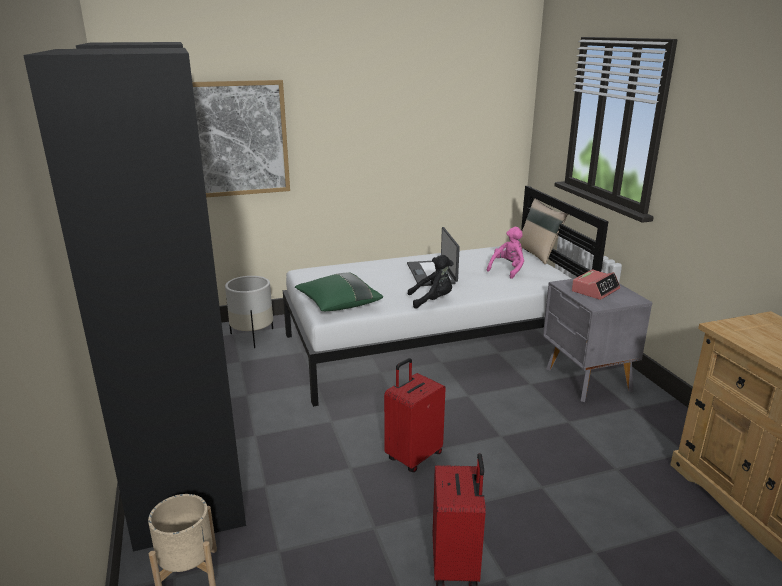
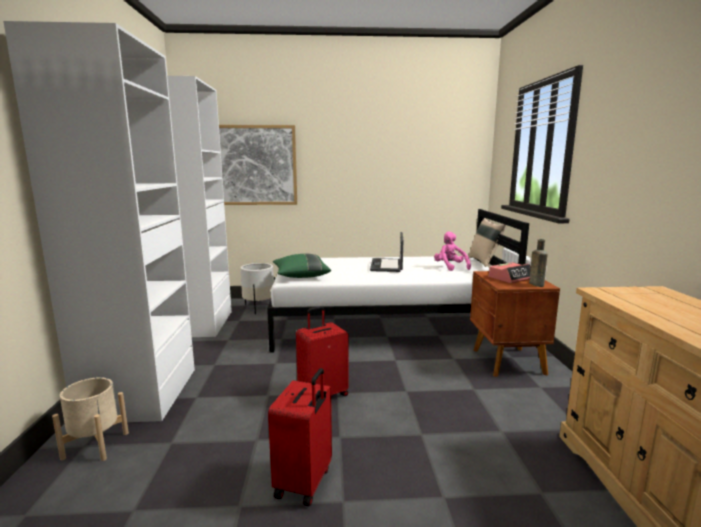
camera: 15 degrees right, 10 degrees down
(186, 424) = (174, 352): black wardrobe -> white wardrobe
(432, 300) = (374, 279): black plush toy -> none
(507, 270) = (450, 267): pink plush toy -> pink plush toy turned 75 degrees counterclockwise
(587, 380) = (507, 362): grey nightstand -> brown nightstand
(625, 298) = (535, 284): none -> brown bottle

